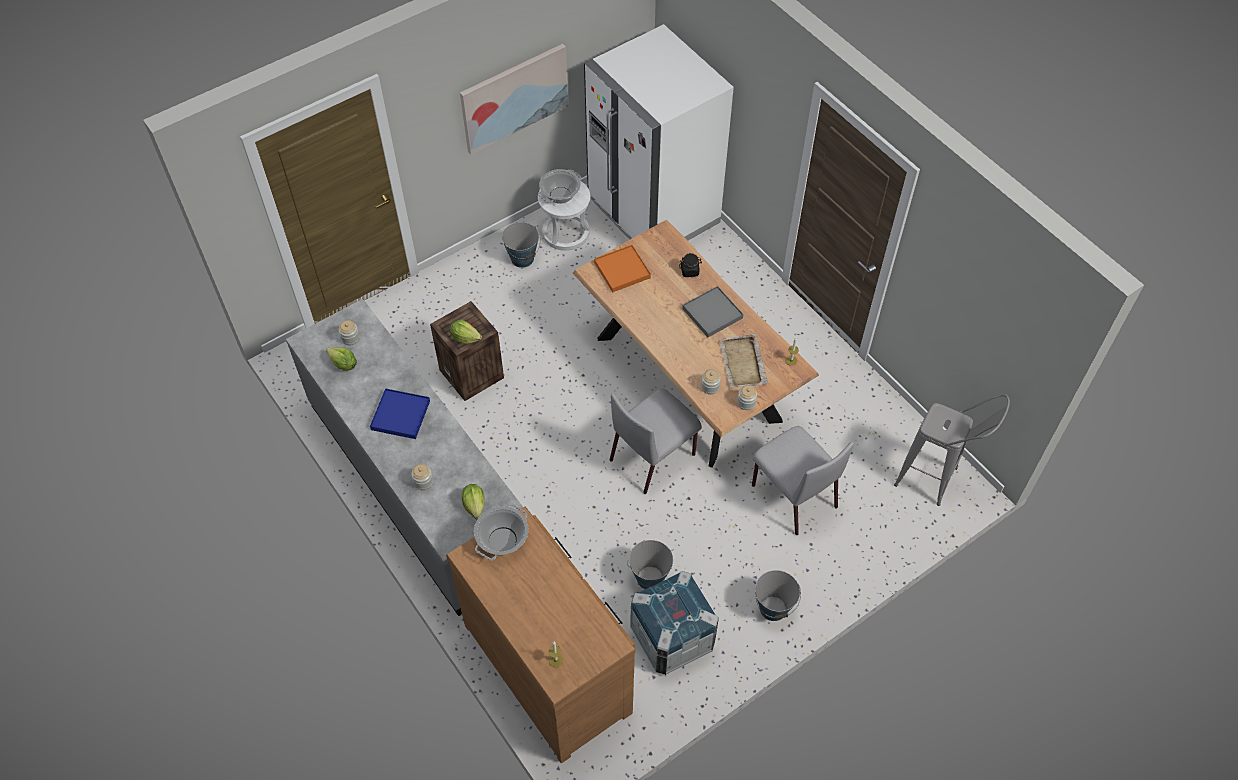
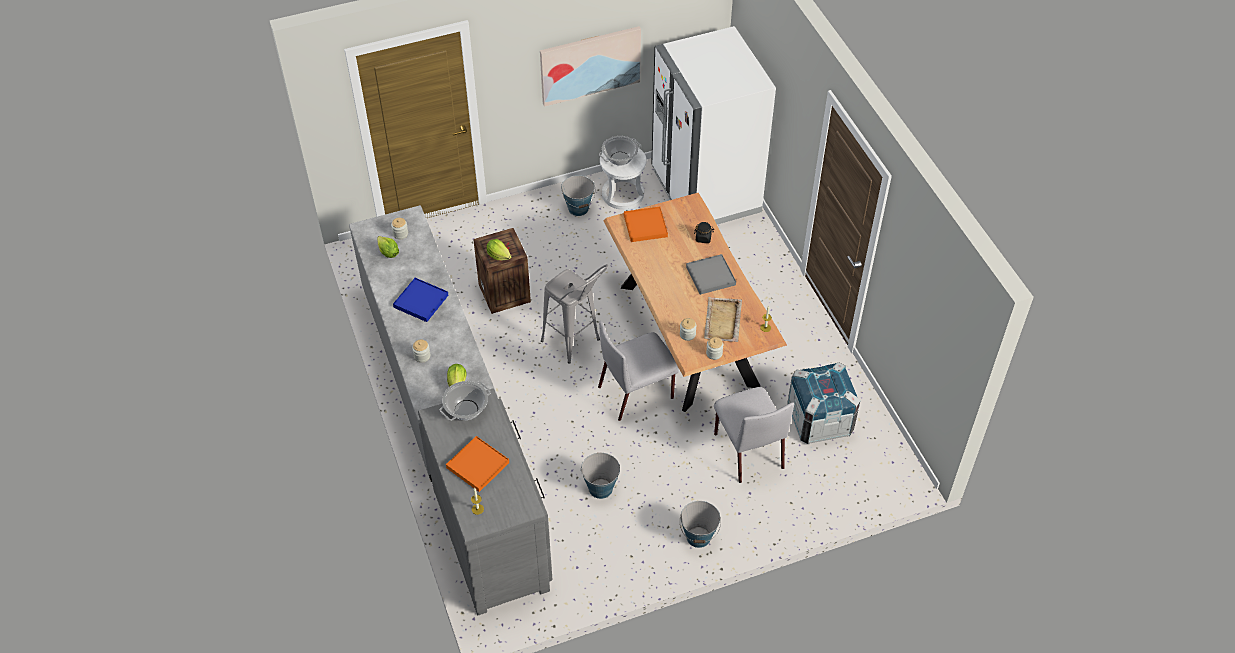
camera: 15 degrees right, 5 degrees down
(538, 605) = (477, 465): none -> orange tray
(549, 665) = (493, 538): brown dresser -> grey dresser
(672, 637) = (603, 540): crate -> crate (819, 420)
(935, 481) = (880, 466): grey stool -> grey stool (576, 345)

